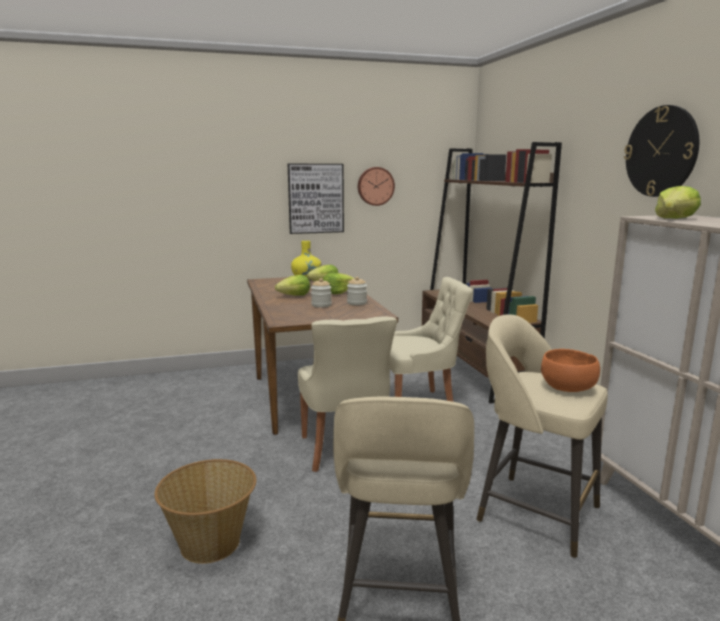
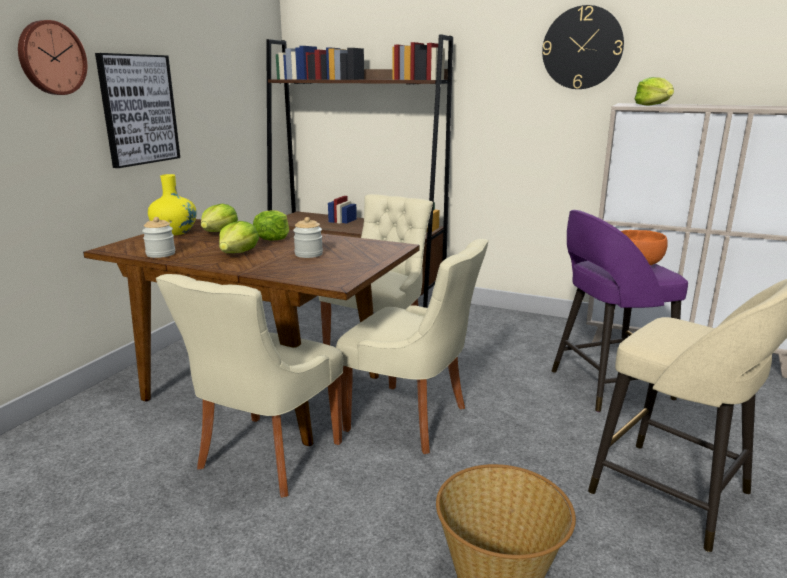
camera: 50 degrees left, 5 degrees up
(247, 428) = (266, 457): none -> beige chair
(357, 303) = (335, 242): jar -> jar (161, 254)
(375, 186) = (201, 89): wall clock -> wall clock (51, 58)
(534, 512) = (607, 385): beige stool -> purple stool

